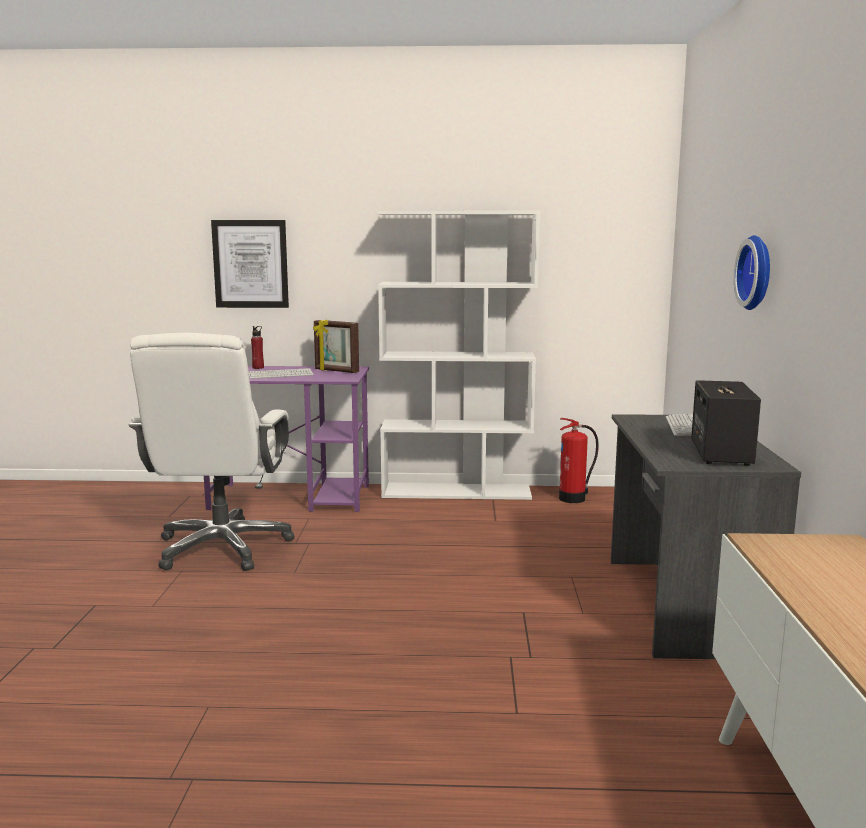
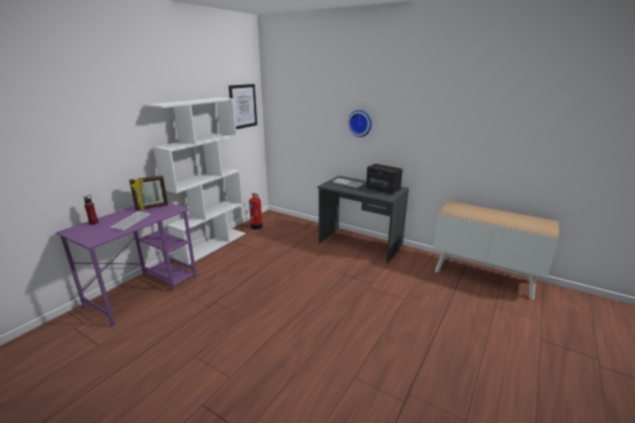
camera: 60 degrees left, 10 degrees up
(222, 548) = (182, 333): white office chair -> none
(250, 264) = (60, 152): picture -> picture (243, 106)

